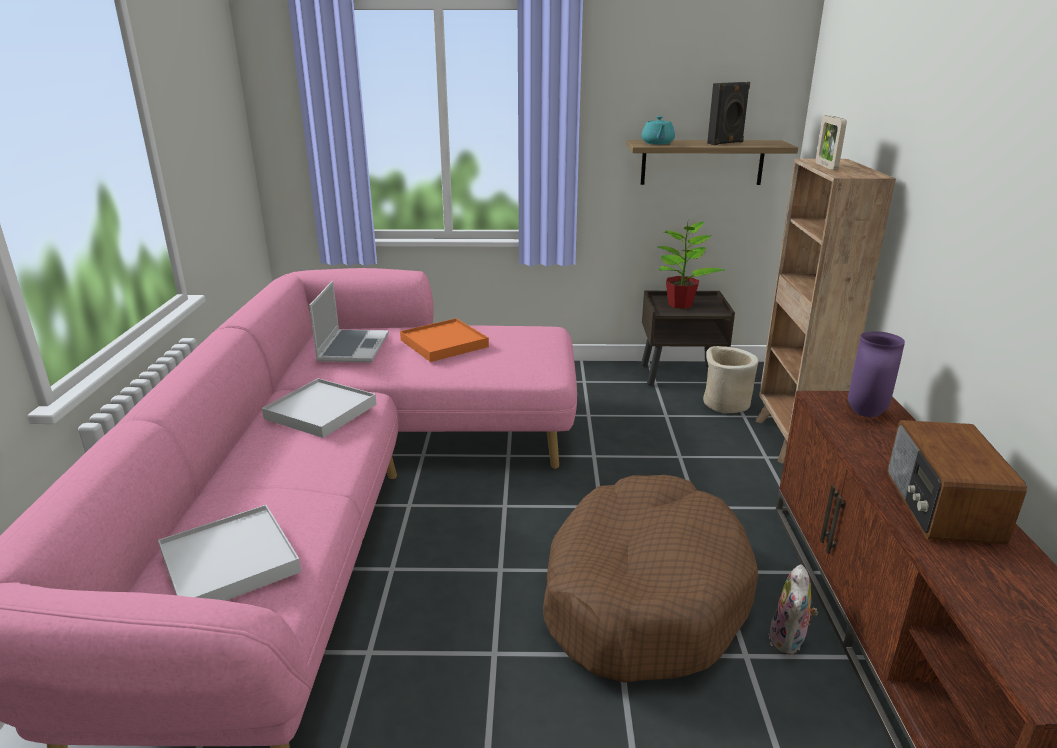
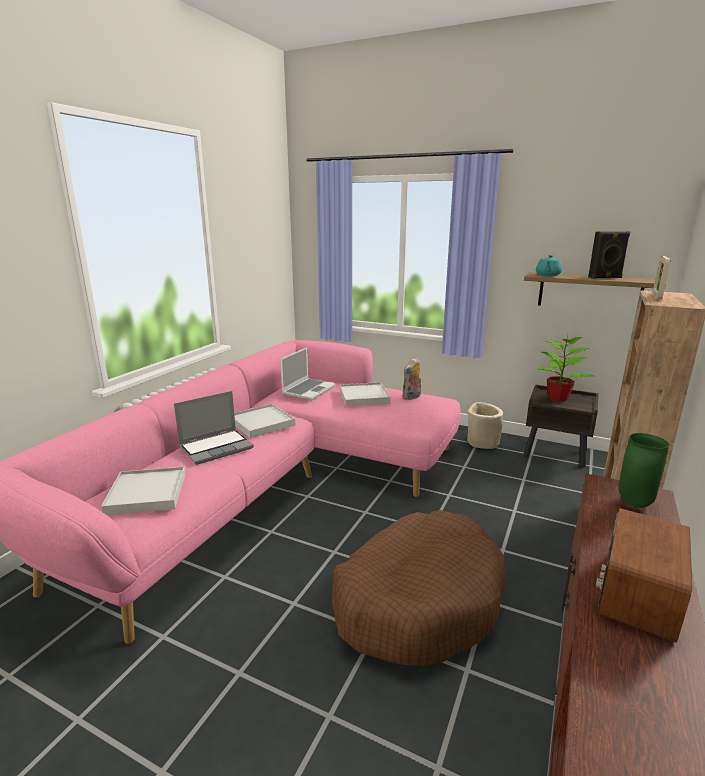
camera: 25 degrees right, 5 degrees down
(281, 463) = (217, 447): none -> laptop
(444, 343) = (363, 396): orange tray -> white tray
(724, 404) = (578, 481): beige planter -> beige planter (482, 442)
(789, 641) = (510, 672): plush toy -> plush toy (412, 397)
(864, 412) = (633, 502): purple vase -> green vase

